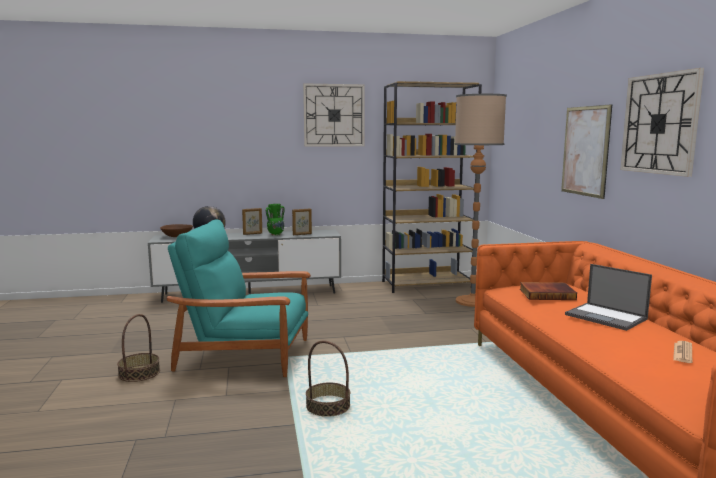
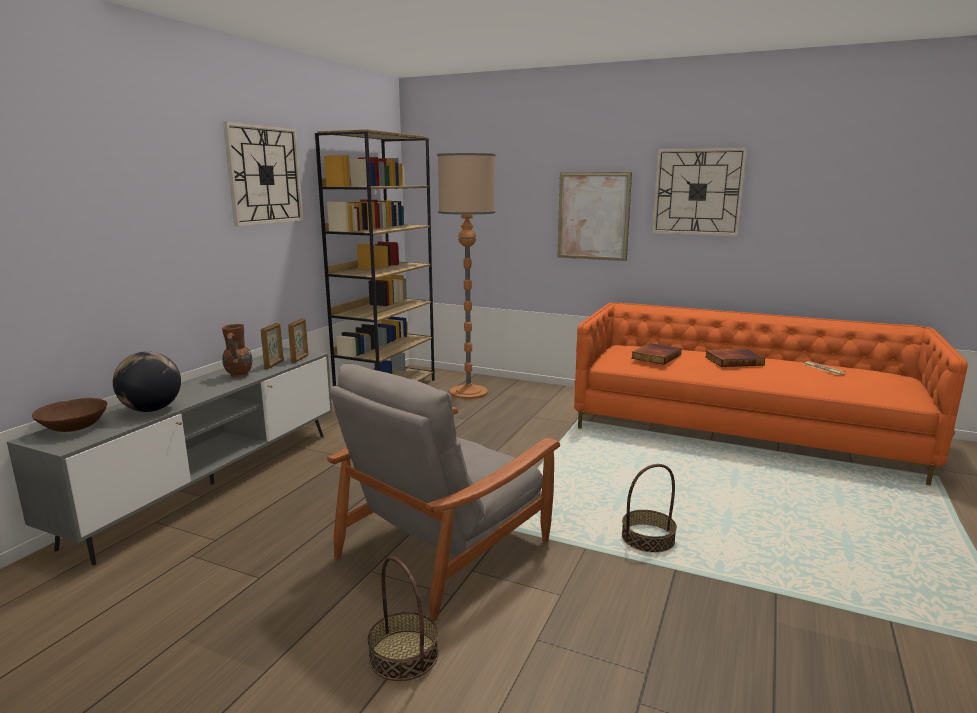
camera: 55 degrees left, 5 degrees up
(245, 354) = (446, 547): turquoise armchair -> grey armchair
(252, 234) = (198, 384): picture frame -> picture frame (300, 359)
(275, 234) = (238, 375): green vase -> brown vase
(607, 317) = (733, 360): laptop -> book

